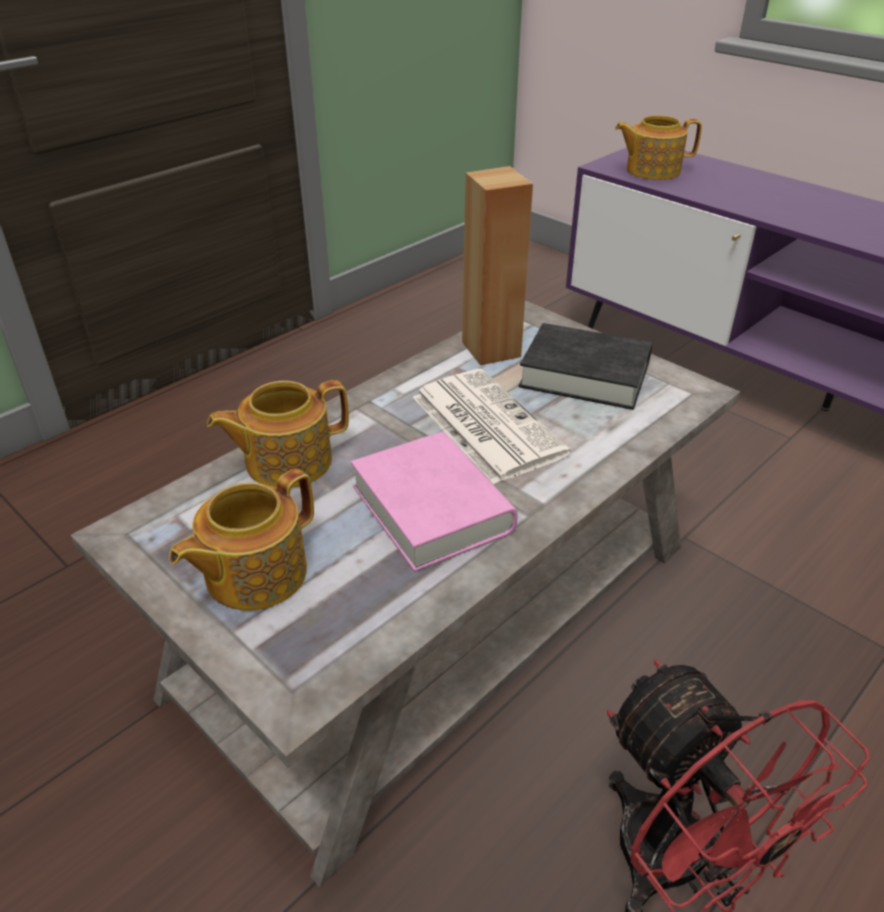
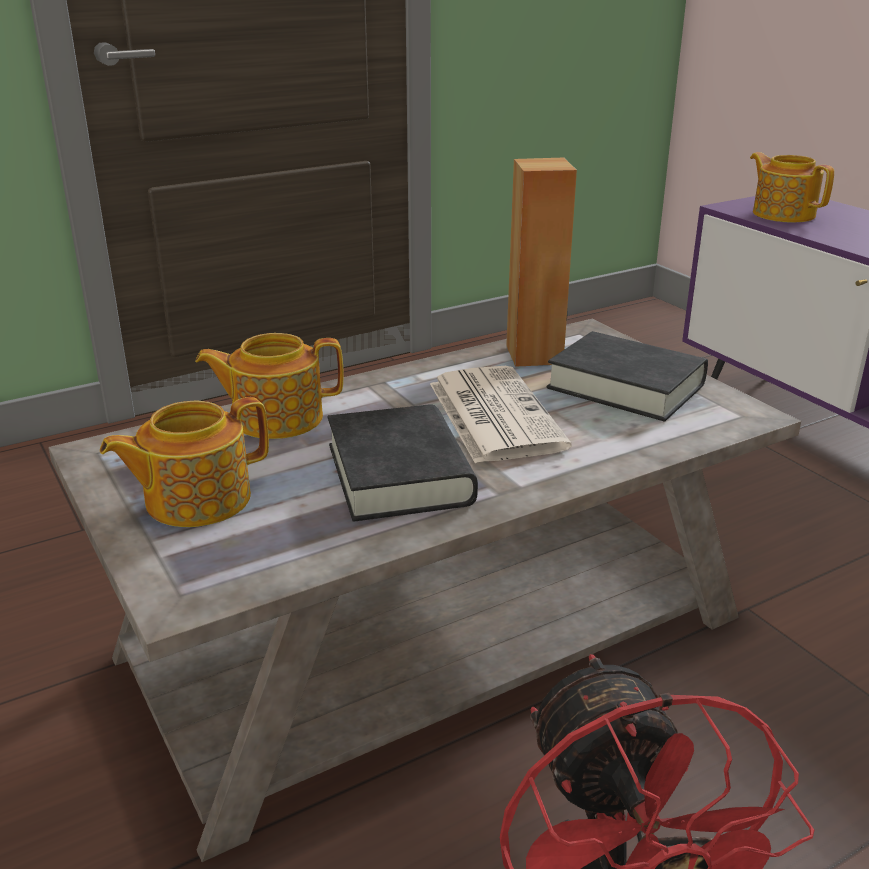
camera: 15 degrees right, 10 degrees down
(431, 508) = (399, 474): pink book -> black book
(651, 170) = (783, 214): teapot -> teapot turned 45 degrees clockwise

